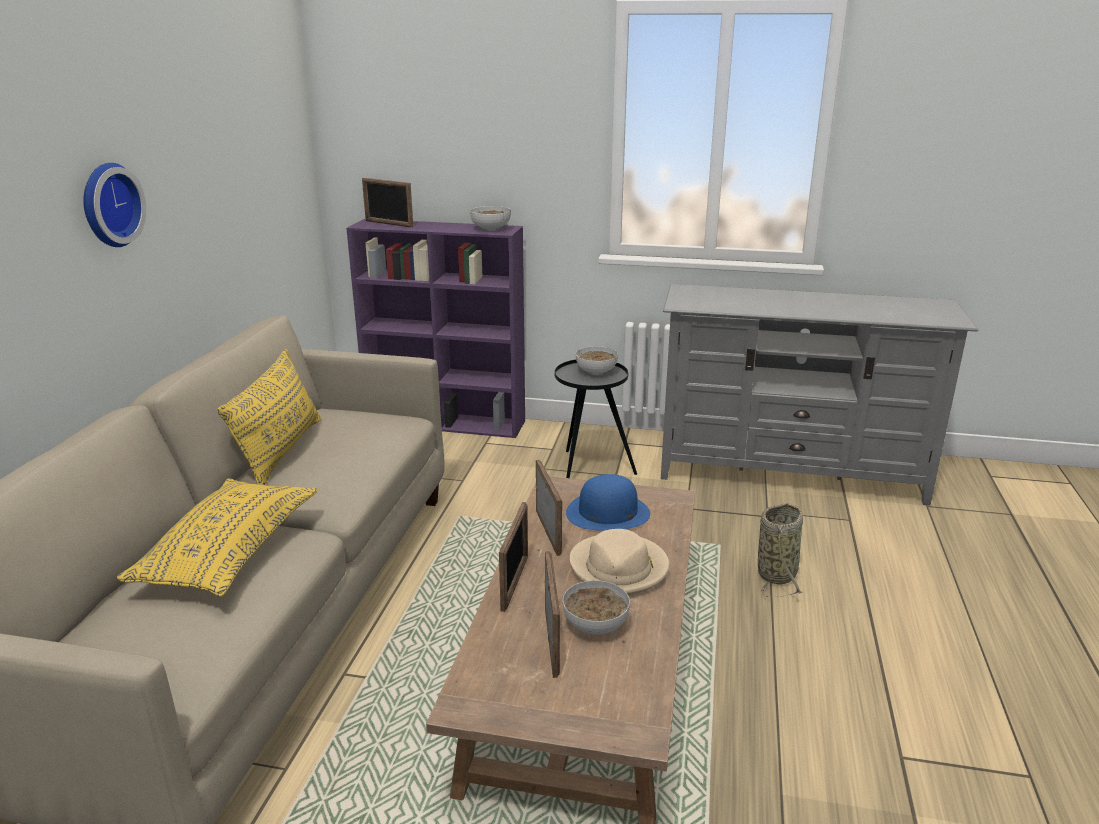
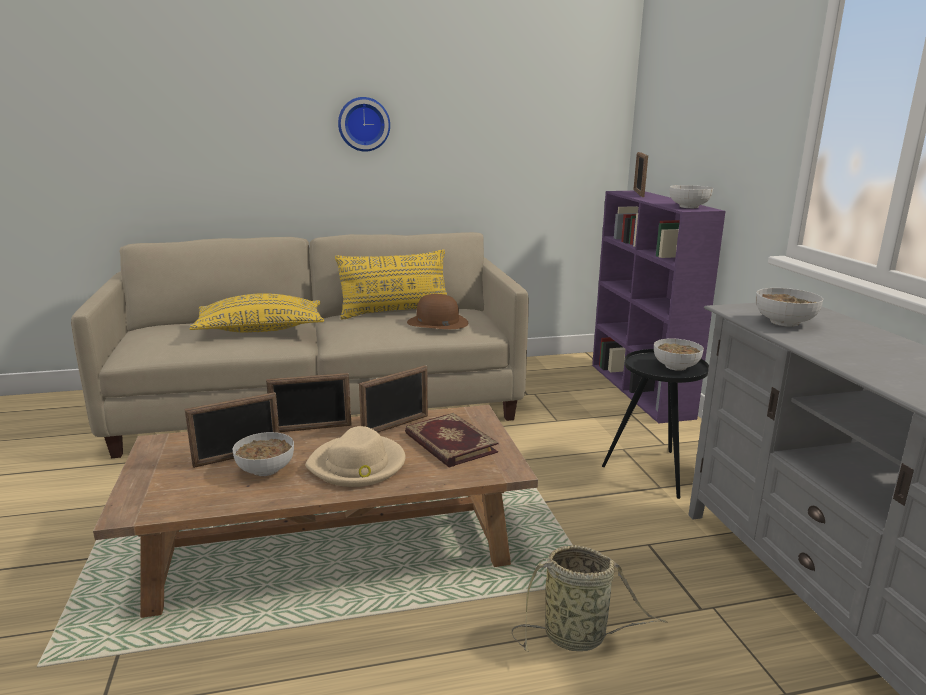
camera: 65 degrees right, 5 degrees down
(361, 435) = (437, 322): none -> brown hat
(607, 513) = (449, 443): blue hat -> book
(722, 303) = (785, 323): none -> bowl

